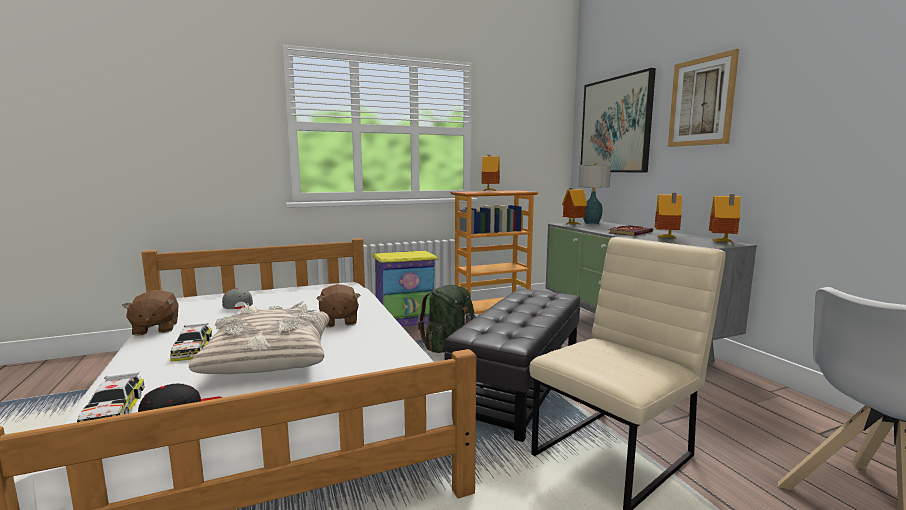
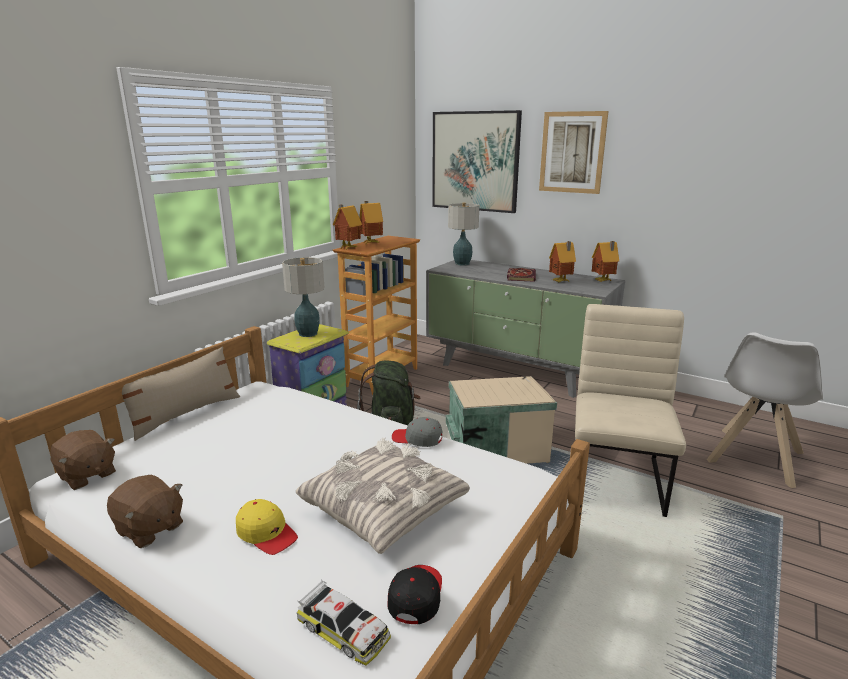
camera: 35 degrees left, 10 degrees up
(192, 349) = (266, 533): toy car -> yellow cap
(236, 305) = (188, 459): grey cap -> grey cap (417, 439)
(283, 287) = (186, 414): none -> beige pillow
(338, 321) = (354, 441): brown plush toy -> brown plush toy (87, 476)
(405, 254) = (307, 334): none -> table lamp
(519, 385) = (495, 445): black ottoman -> beige storage box
(572, 225) = (452, 269): toy house -> toy house (347, 248)

